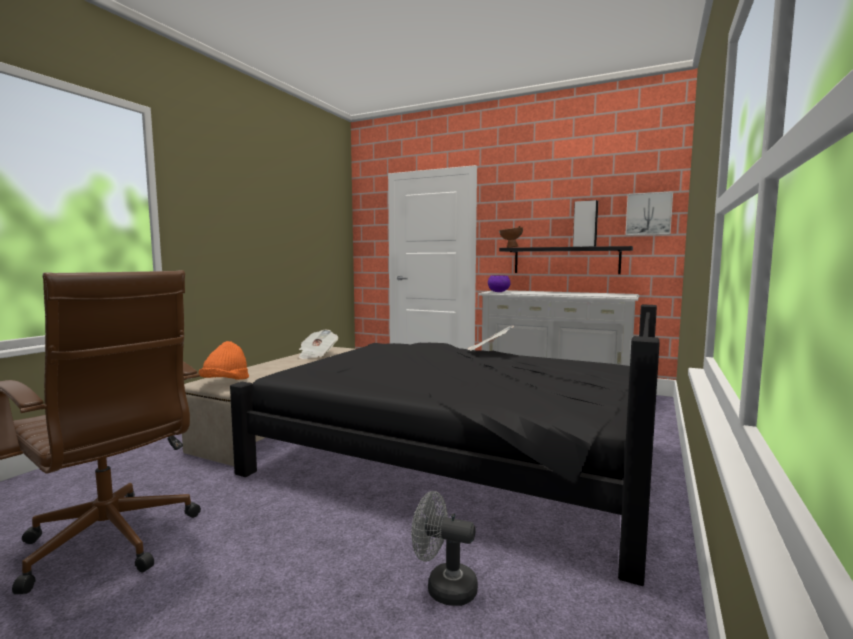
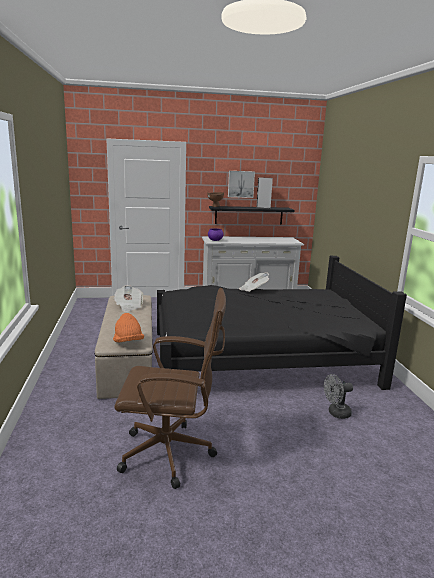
camera: 35 degrees left, 10 degrees up
(648, 214) = (298, 187): picture -> picture (240, 184)

